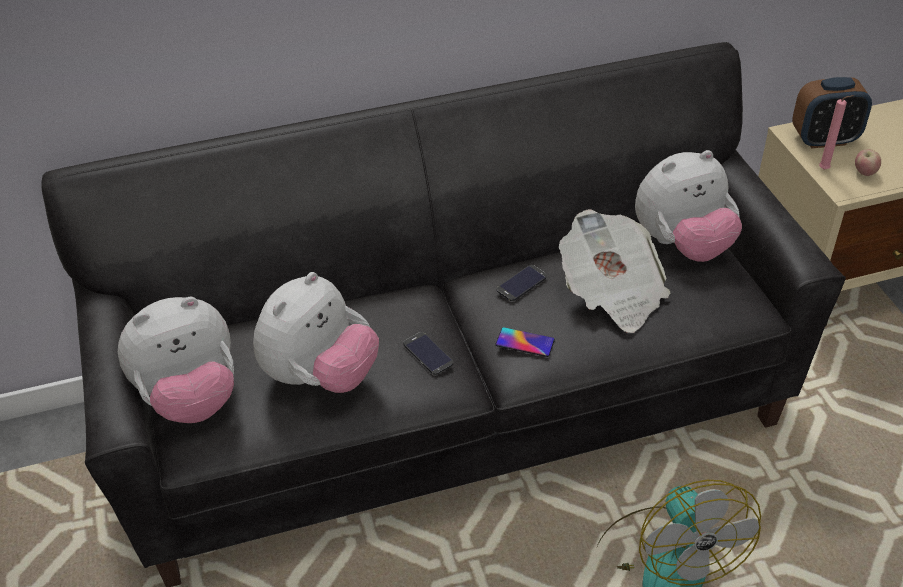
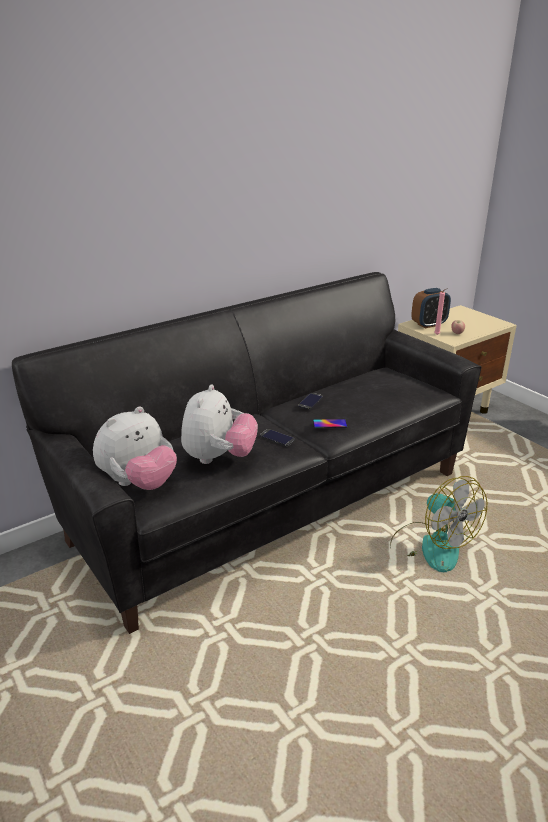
camera: 20 degrees left, 15 degrees down
(612, 292) = (363, 396): newspaper -> none
(682, 245) = (384, 375): plush toy -> none

